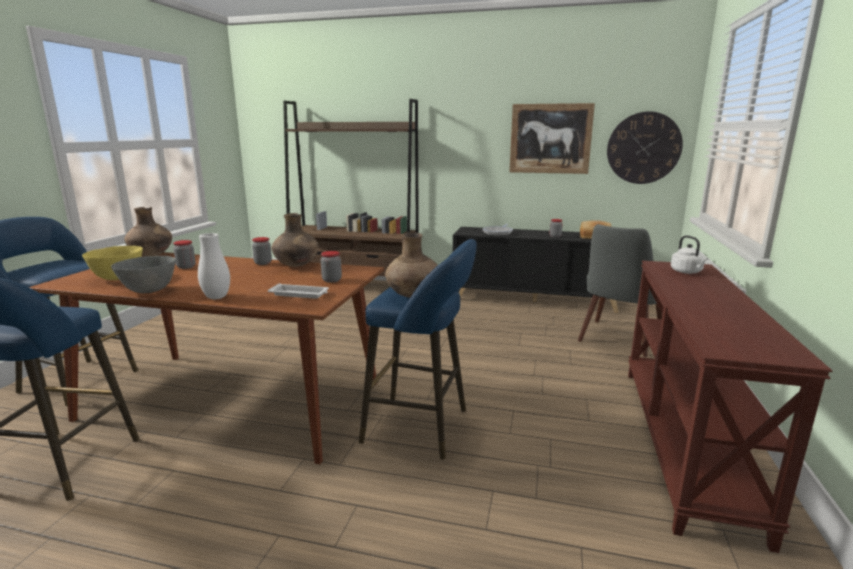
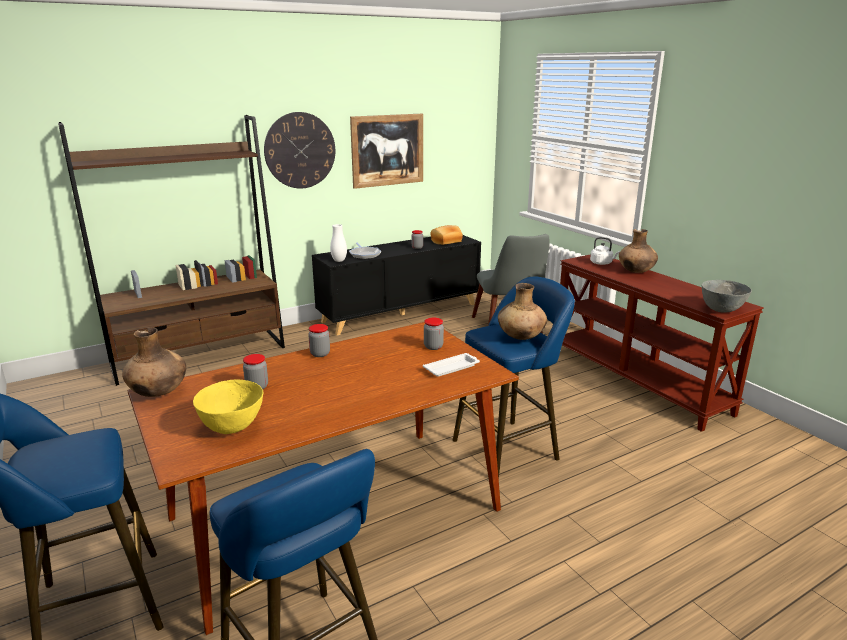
camera: 45 degrees left, 5 degrees up
(149, 291) = (320, 422): grey bowl -> grey bowl (721, 310)
(217, 297) = (401, 398): white vase -> white vase (339, 261)
(296, 266) = (360, 345): brown vase -> brown vase (636, 271)
(643, 148) = (462, 153): wall clock -> wall clock (300, 150)

